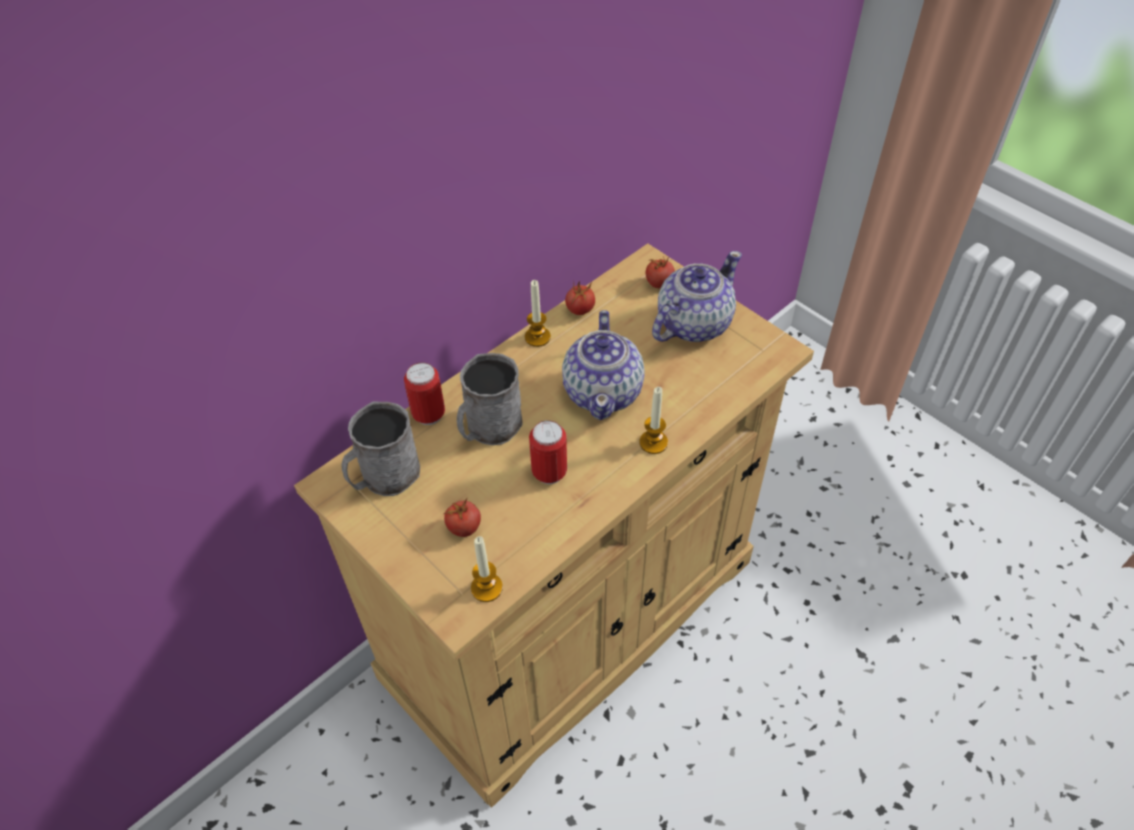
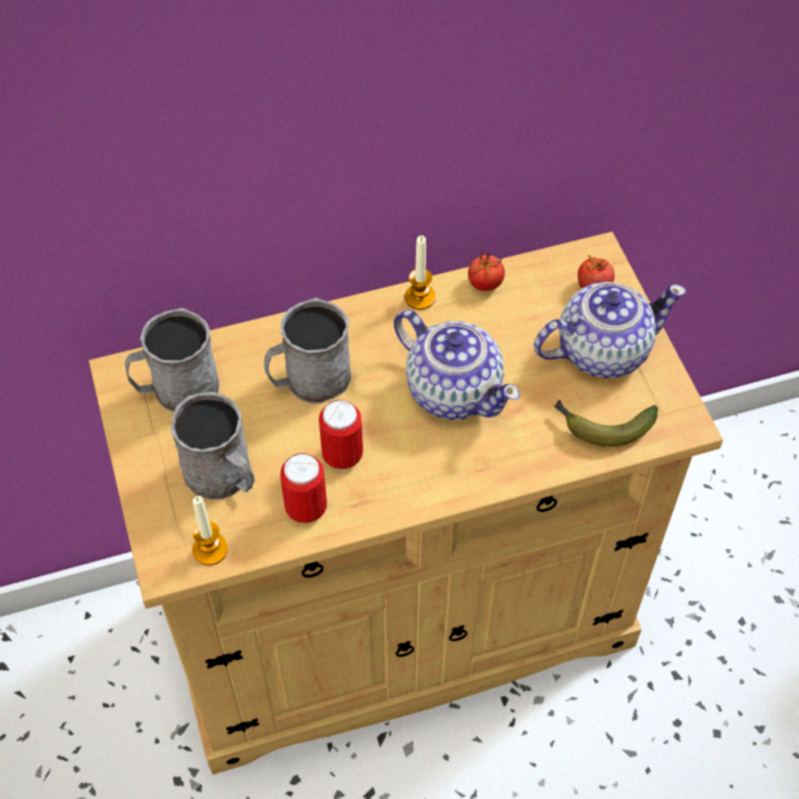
camera: 25 degrees right, 5 degrees up
(429, 414) = (257, 339): can -> can (306, 508)
(464, 527) = (224, 477): tomato -> grey mug
(603, 392) = (453, 390): teapot -> teapot turned 75 degrees counterclockwise
(653, 442) = (471, 470): candle -> none
(726, 374) = (601, 426): none -> banana

